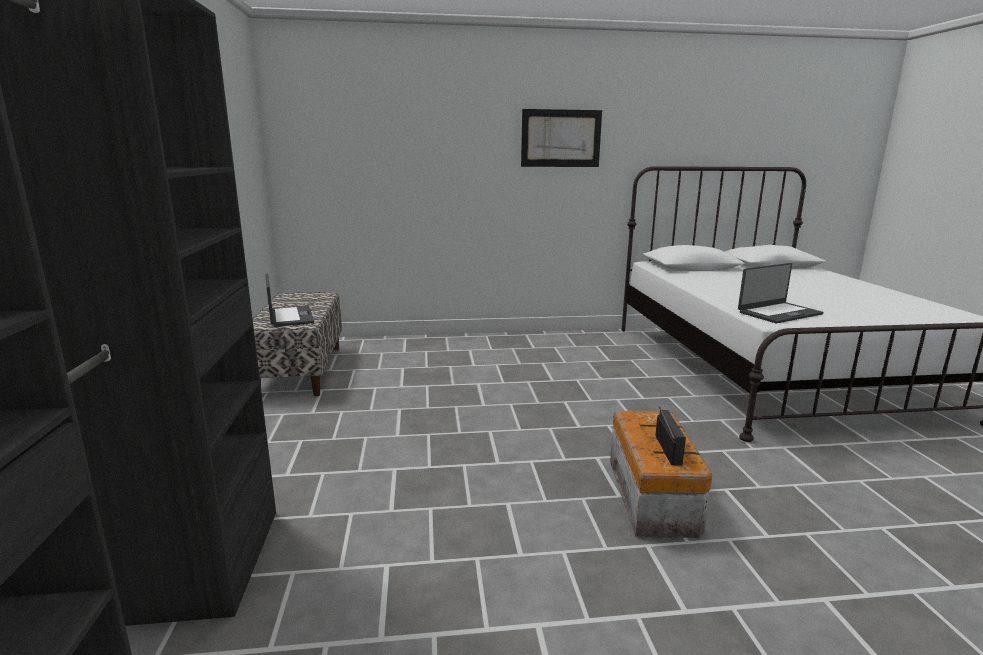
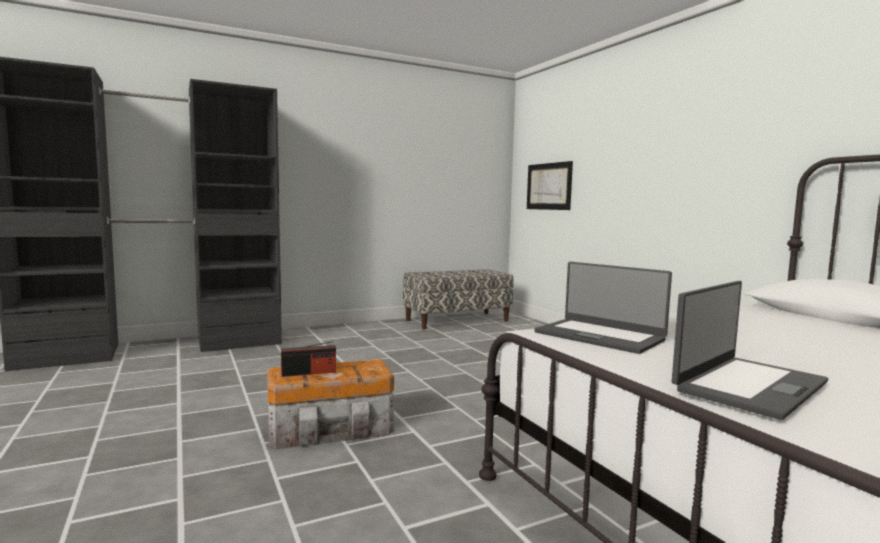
camera: 70 degrees right, 10 degrees down
(290, 316) = (439, 274): laptop -> laptop (748, 386)
(561, 138) = (712, 134): picture -> picture (548, 186)

